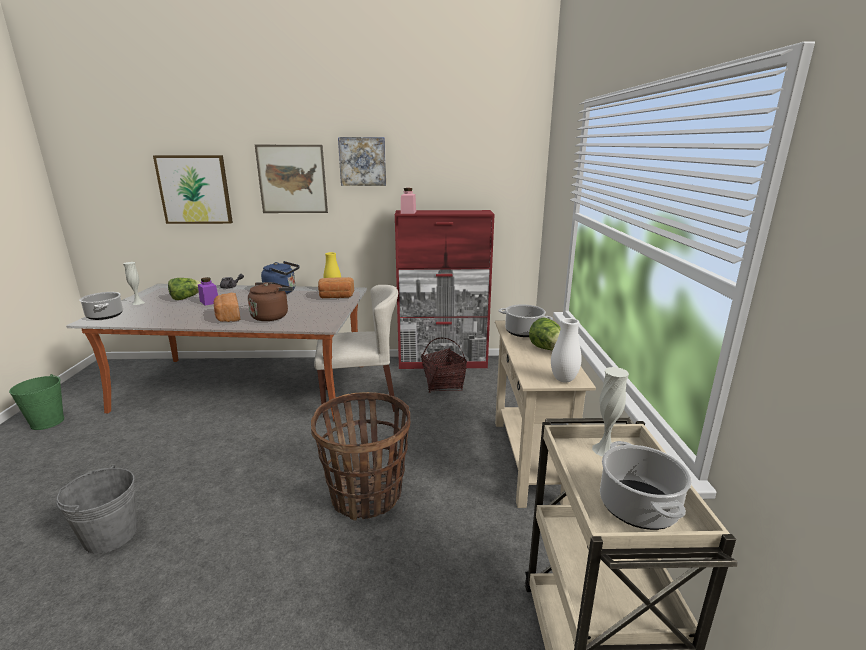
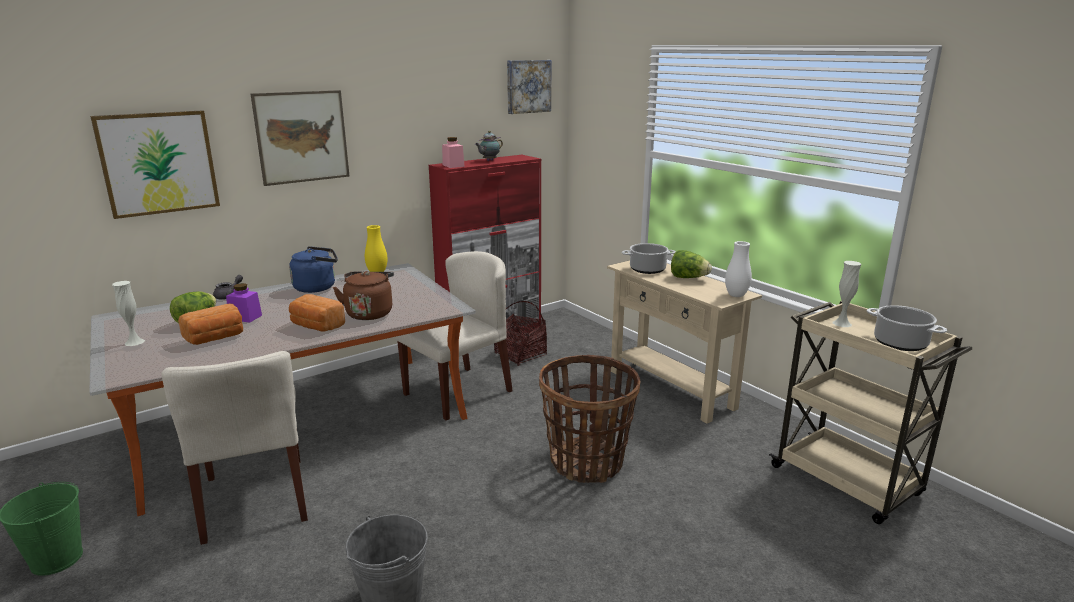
camera: 35 degrees left, 0 degrees up
(104, 315) = (124, 367): cooking pot -> none
(158, 427) = (256, 499): none -> beige chair
(336, 297) = (397, 279): bread -> bread (215, 338)
(362, 161) = (388, 108): picture -> picture (528, 86)
(446, 211) = (489, 160): none -> teapot

